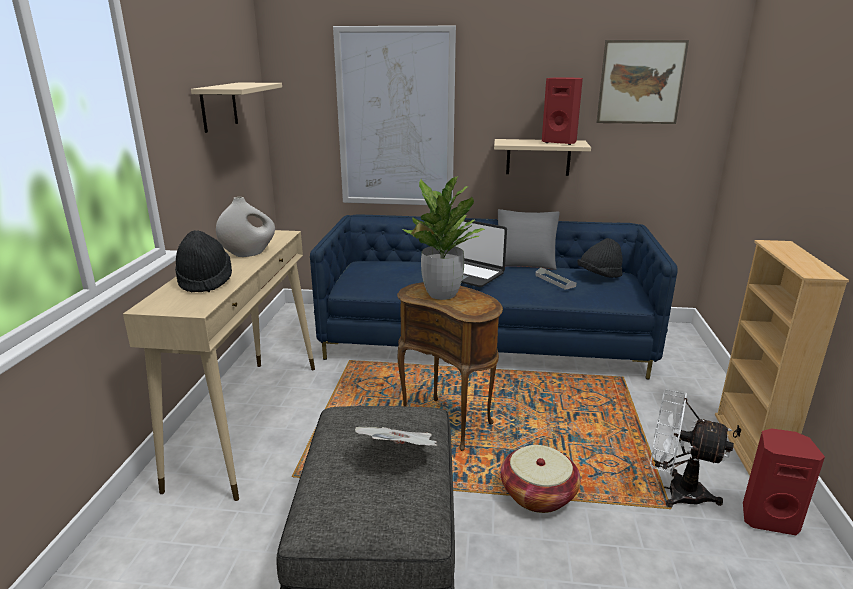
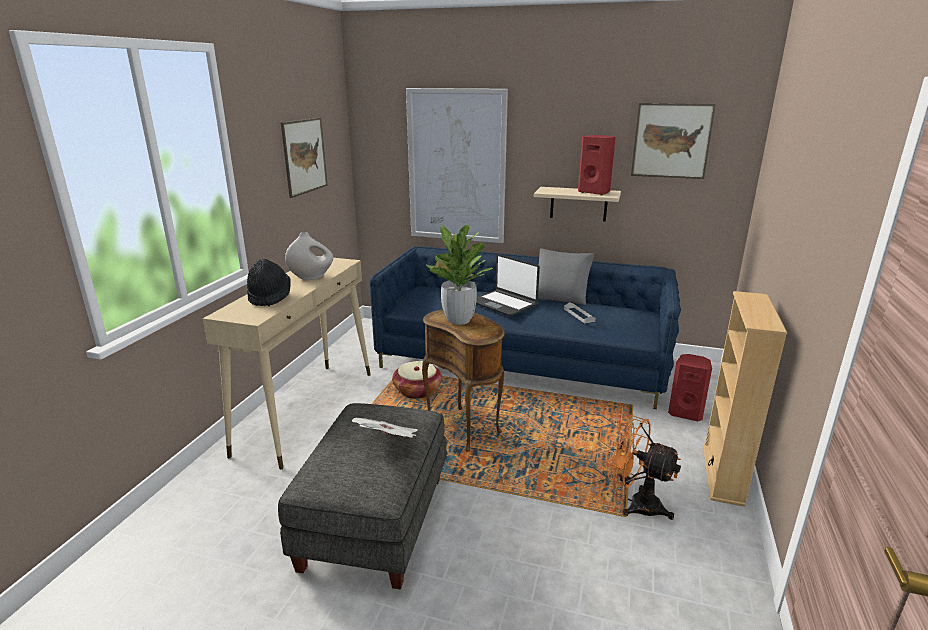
camera: 10 degrees right, 0 degrees up
(219, 106) = (304, 156): beige shelf -> picture
(538, 494) = (517, 492): basket -> basket (417, 391)
(599, 276) = (621, 313): black hat -> none
(675, 491) = (636, 503): white fan -> orange fan
(768, 518) = (710, 534): red speaker -> red speaker (685, 413)

